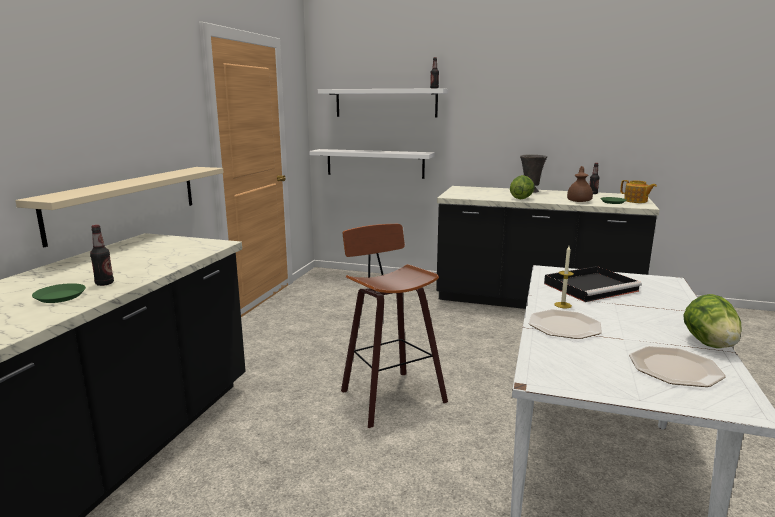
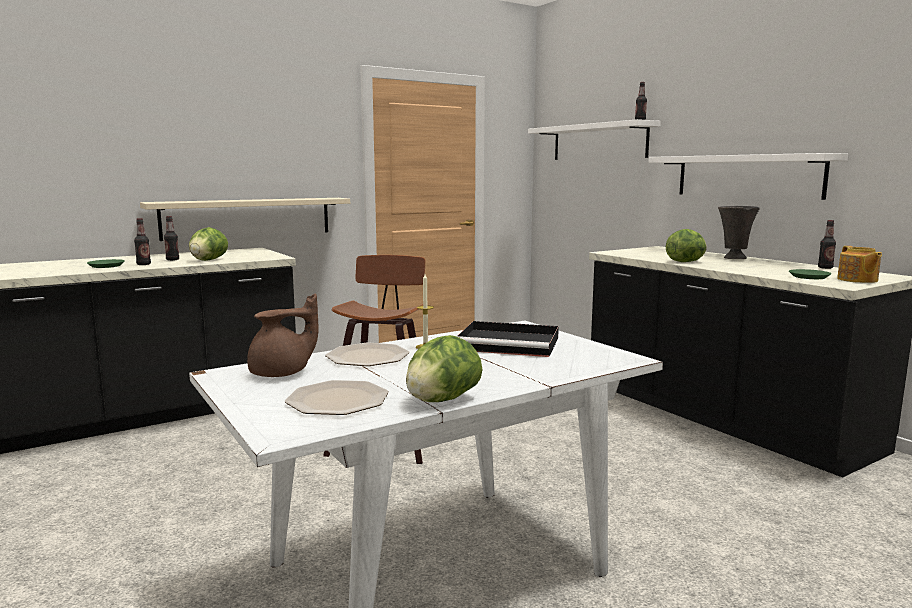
camera: 40 degrees right, 5 degrees down
(113, 269) = (172, 260): none -> bottle
(161, 261) = (208, 260): none -> lettuce
(375, 163) = (585, 215): white shelf -> white shelf (747, 176)
(579, 201) = (761, 271): brown teapot -> brown teapot (282, 373)

